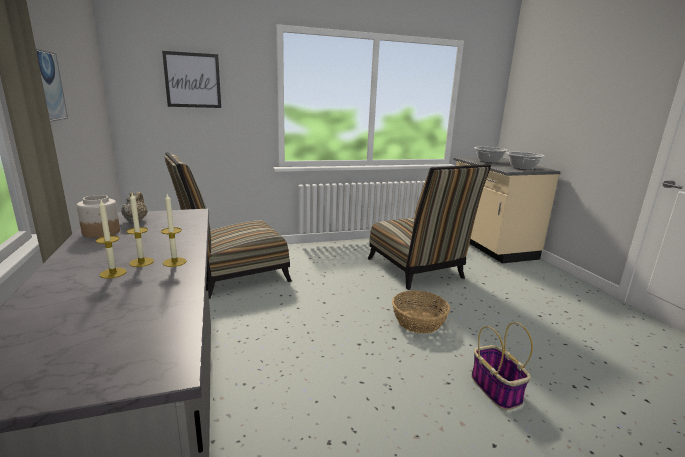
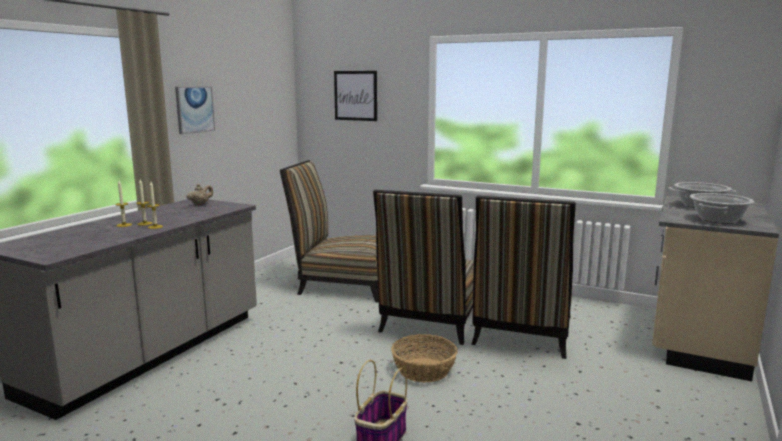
camera: 45 degrees right, 5 degrees down
(100, 232) = (169, 207): jar -> none
(355, 283) = (430, 322): none -> chair

